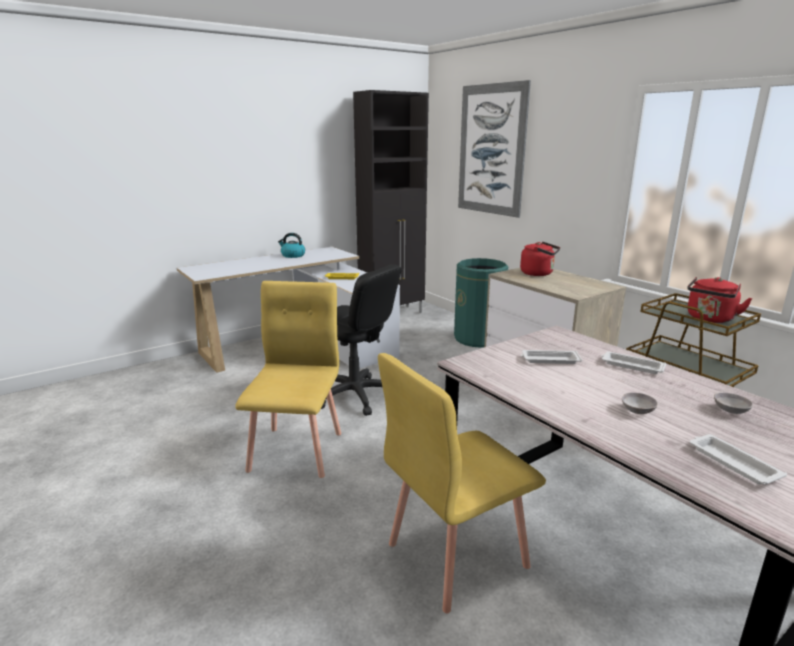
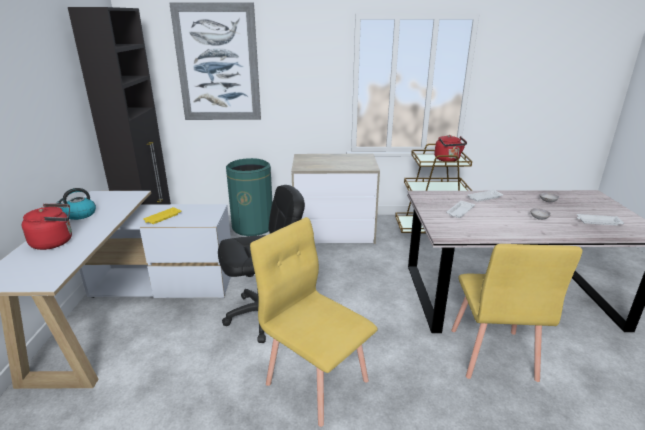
camera: 55 degrees left, 5 degrees up
(539, 273) = (315, 160): red kettle -> red kettle (55, 242)

